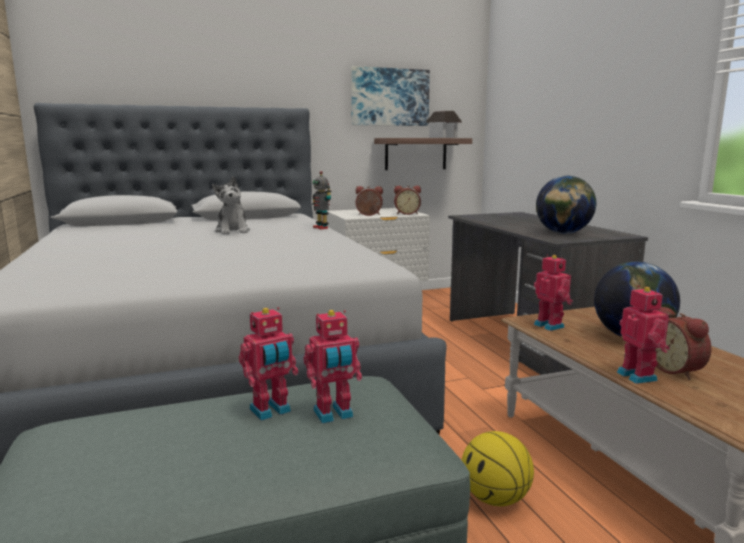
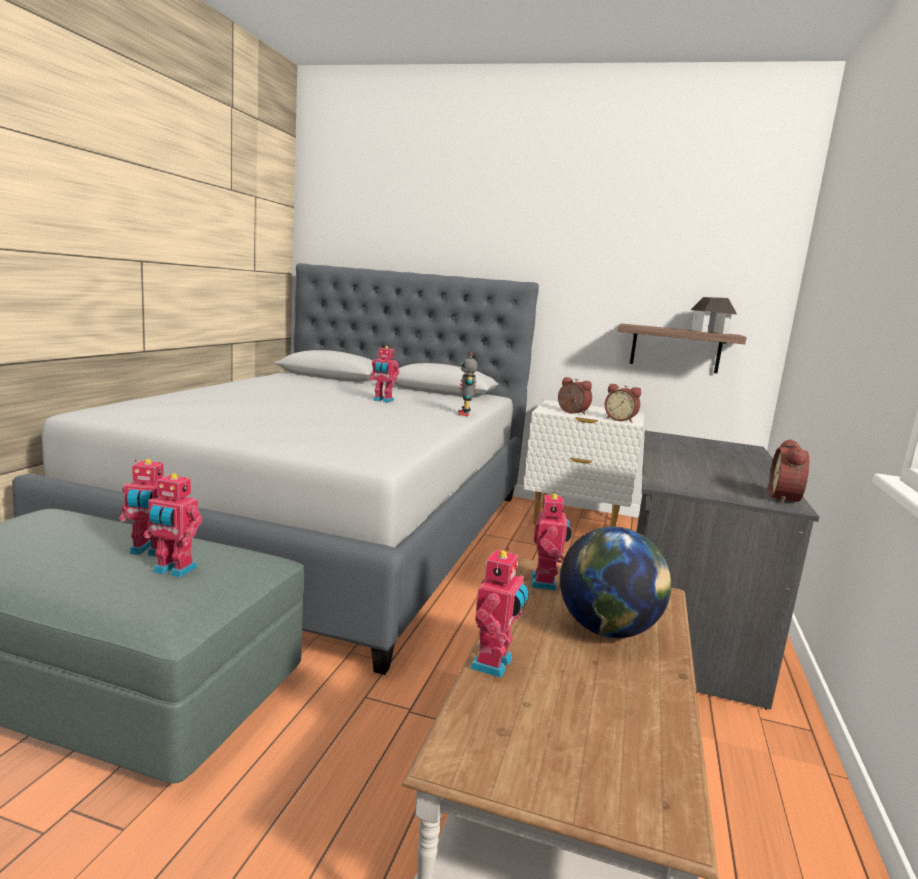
camera: 35 degrees right, 0 degrees up
(233, 231) = (382, 400): plush toy -> toy robot
(389, 97) = (648, 275): picture -> none
(495, 499) = (360, 740): basketball -> none
(563, 233) = (704, 481): globe -> none
(676, 370) = (557, 680): alarm clock -> alarm clock (787, 499)

